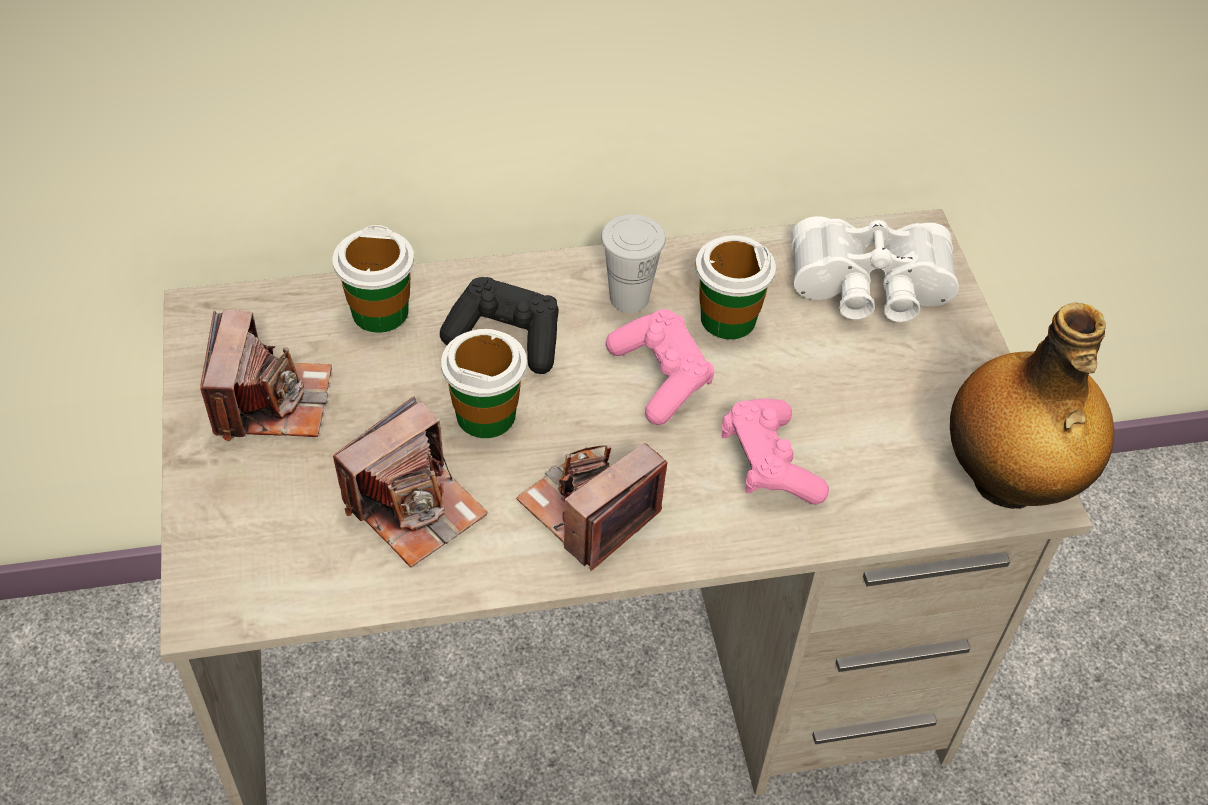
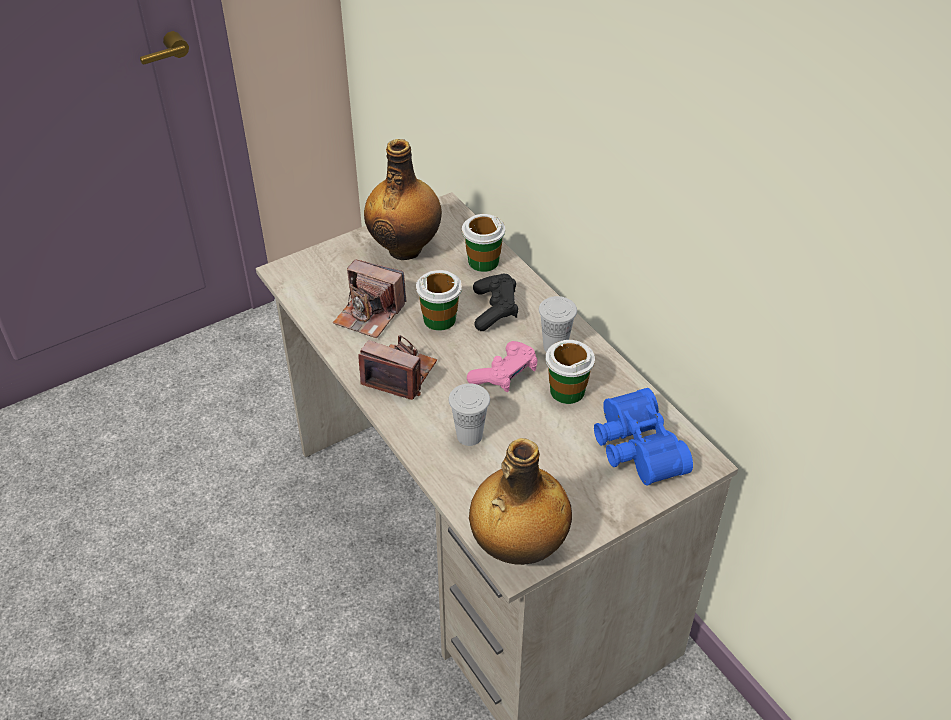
camera: 70 degrees right, 5 degrees down
(271, 401) = (405, 247): camera -> bottle
(769, 464) = (469, 436): pink game controller -> white cup
(870, 291) = (634, 448): white binoculars -> blue binoculars

